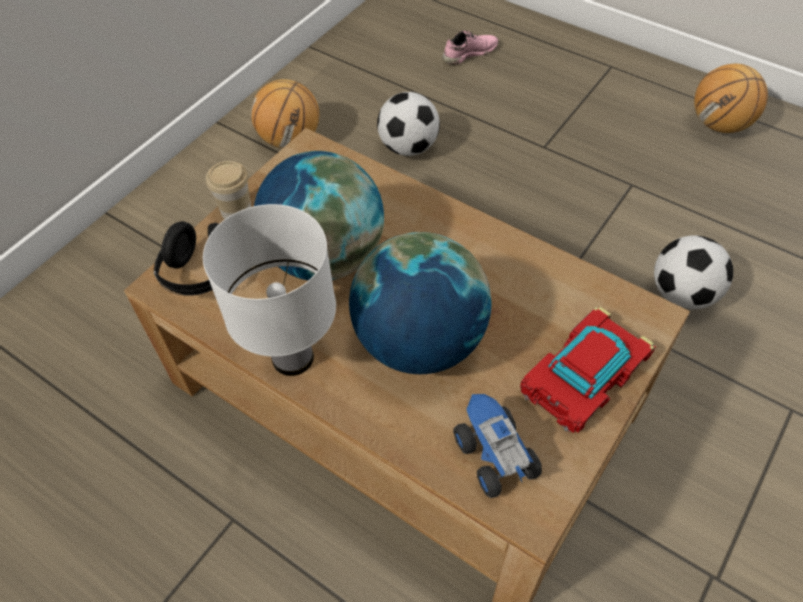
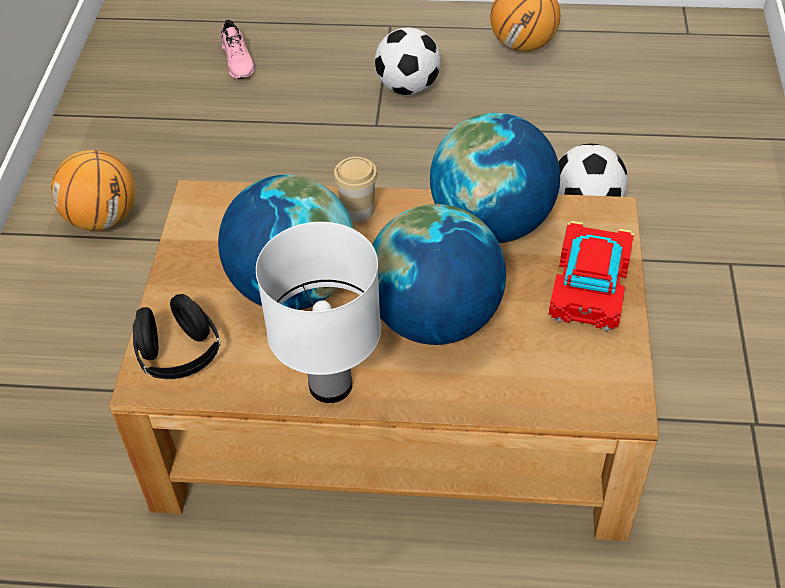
camera: 30 degrees left, 5 degrees down
(236, 211) = (169, 284): cup -> cup (358, 210)
(408, 147) = (239, 177): football -> football (408, 88)
(469, 53) = (238, 61): pink shoe -> pink shoe turned 135 degrees clockwise
(493, 456) = (563, 378): toy truck -> none
(531, 276) = (491, 224): none -> globe

